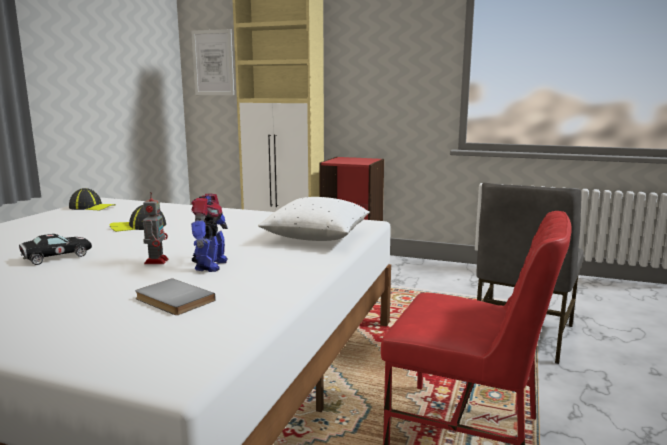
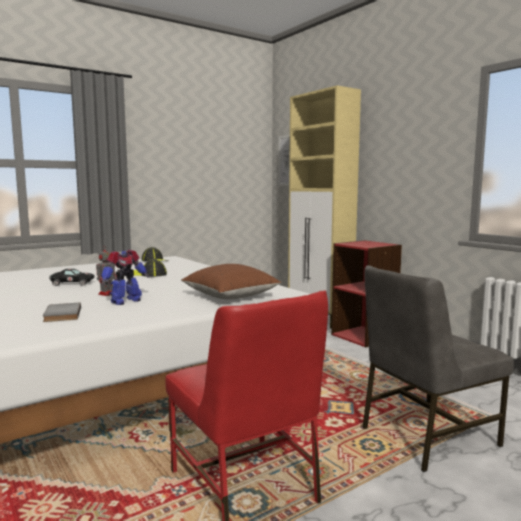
camera: 35 degrees right, 5 degrees down
(317, 237) = (230, 297): white pillow -> brown pillow

